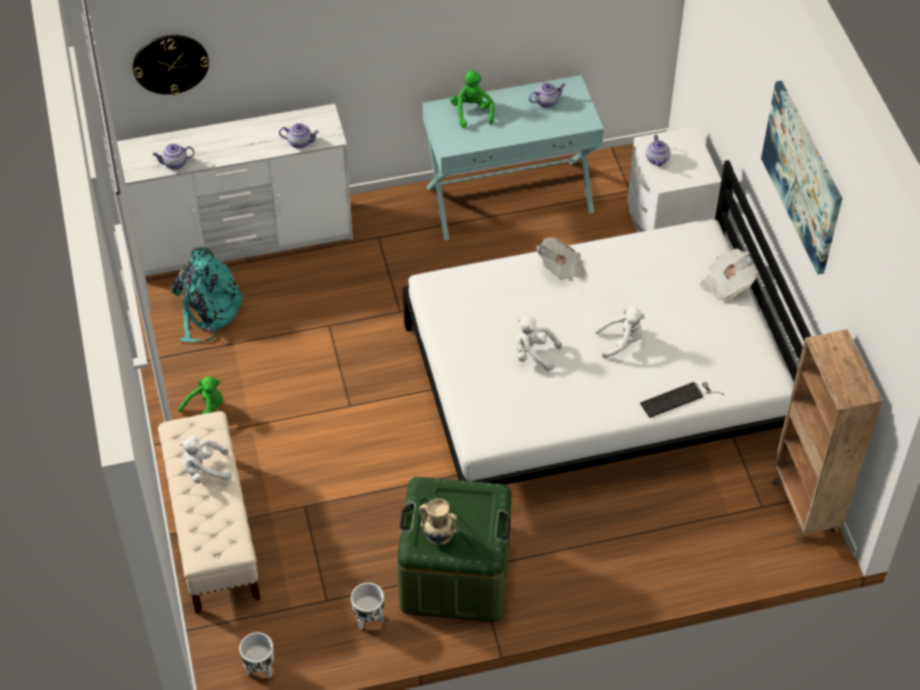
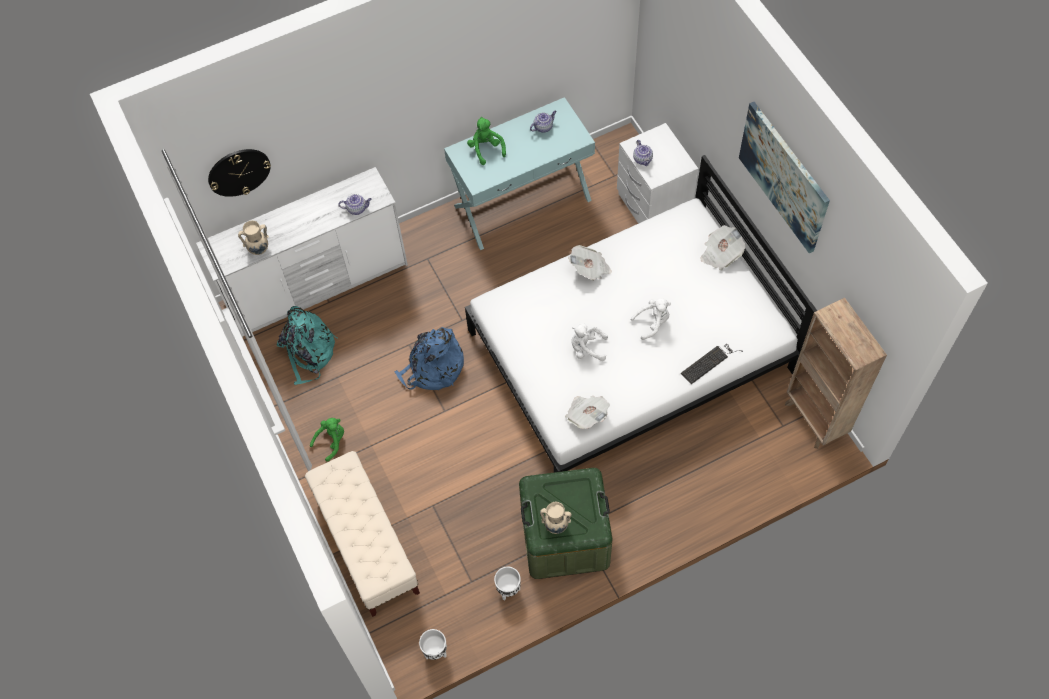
camera: 10 degrees left, 10 degrees up
(174, 163) = (259, 249): teapot -> beige vase
(205, 470) = (354, 506): white plush toy -> none
(349, 357) = (433, 368): none -> blue backpack
(512, 426) = (586, 415): none -> newspaper

